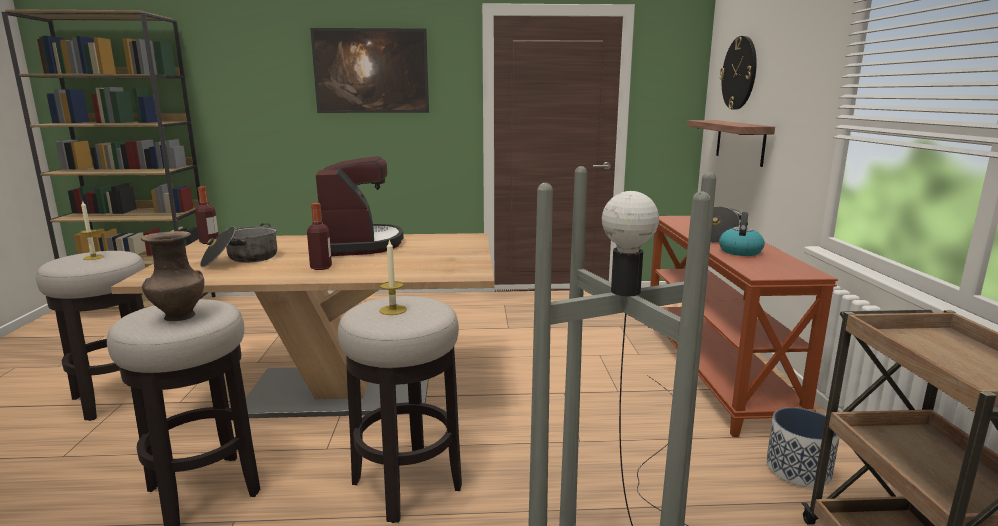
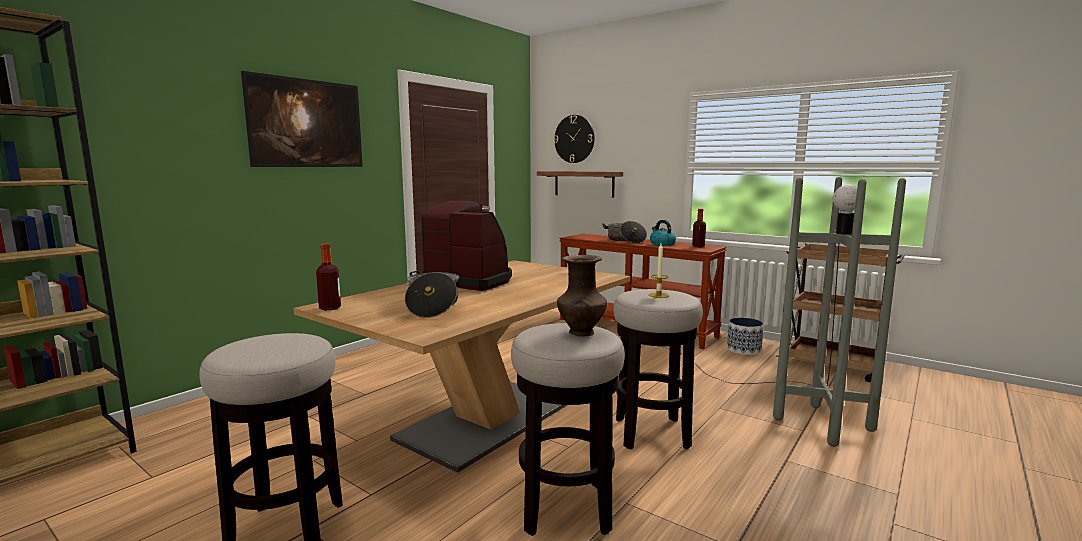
camera: 50 degrees left, 5 degrees down
(93, 257) = (274, 343): candle -> none
(321, 267) = (516, 295): bottle -> bottle (698, 246)

